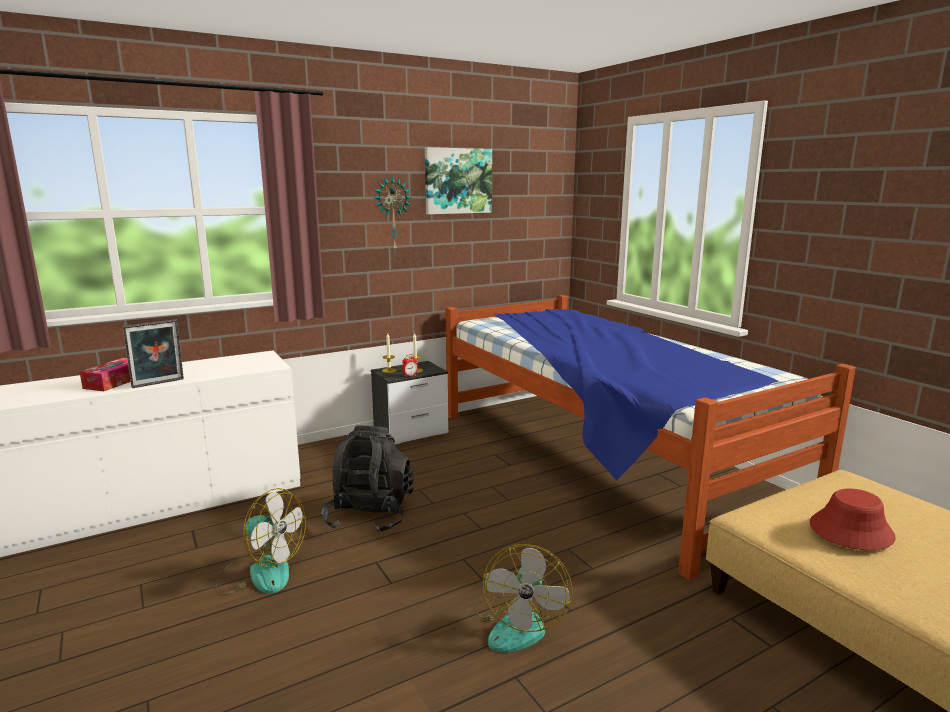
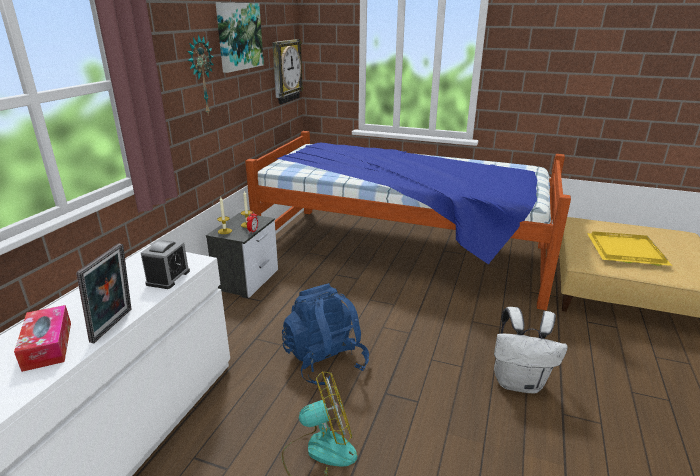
camera: 40 degrees left, 10 degrees up
(238, 370) = (168, 277): none -> alarm clock
(369, 515) = (325, 361): black backpack -> blue backpack
(518, 624) = (519, 382): fan -> white backpack
(538, 223) = (285, 71): none -> wall clock
(850, 530) = (624, 250): red hat -> yellow tray

